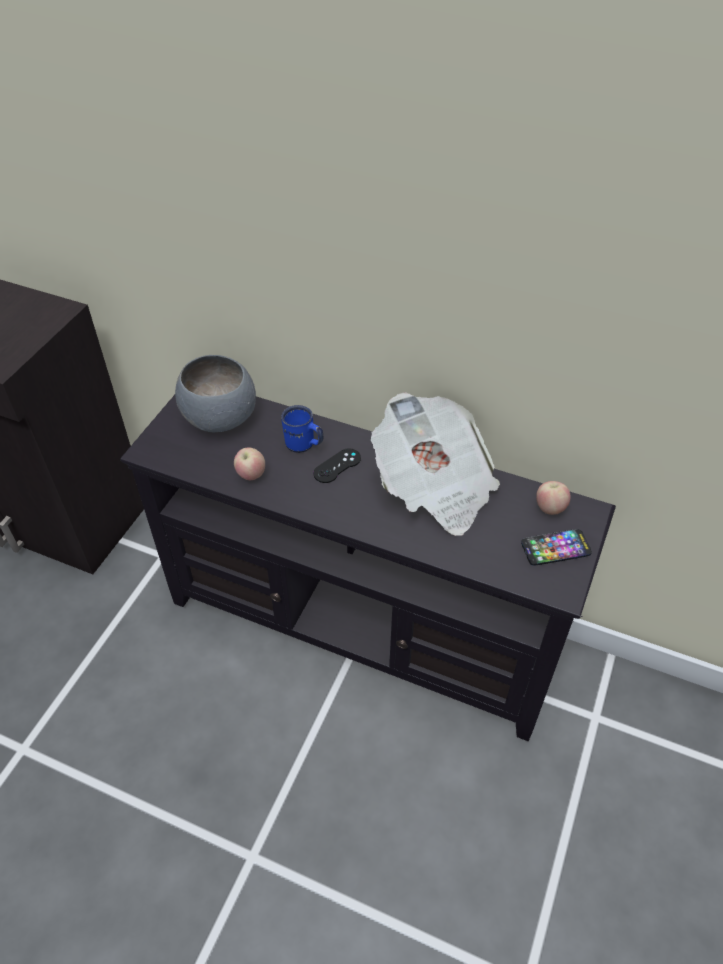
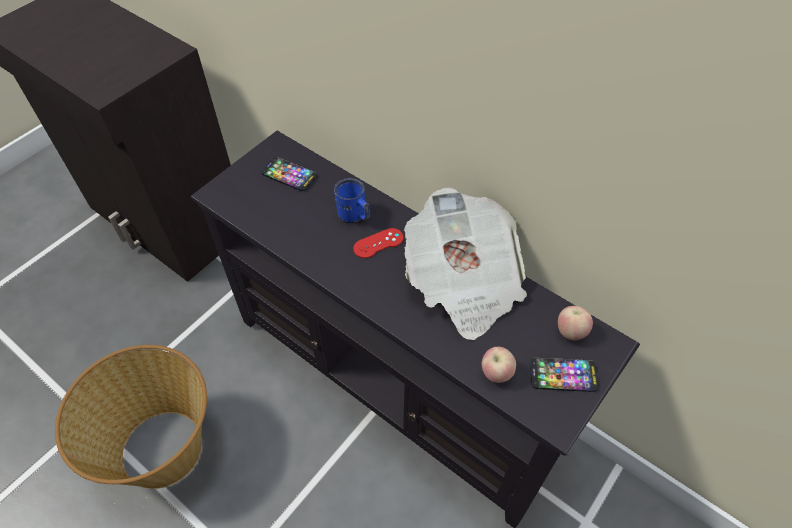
camera: 15 degrees right, 5 degrees up
(121, 757) = (162, 447): none -> basket
(220, 418) = (289, 175): grey bowl -> phone
(251, 475) = (297, 235): apple -> apple (496, 373)
(337, 466) = (378, 243): black game controller -> red game controller

